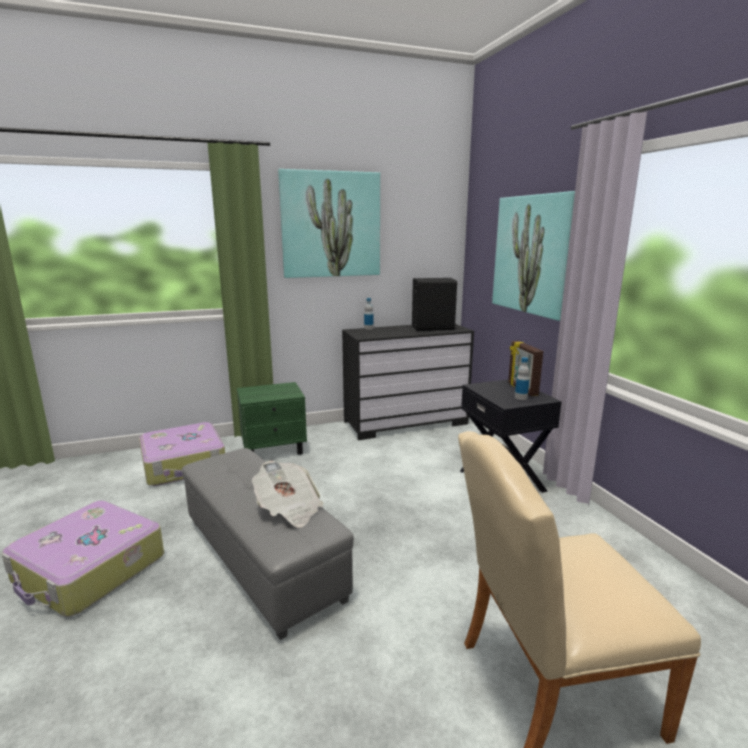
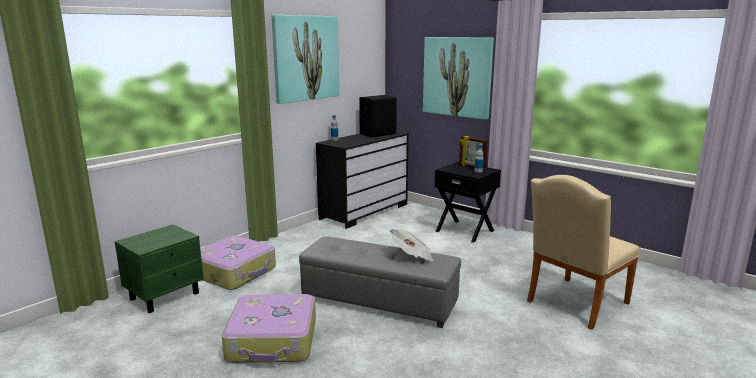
camera: 30 degrees left, 0 degrees up
(274, 449) = (292, 247): green nightstand -> green nightstand (166, 295)

